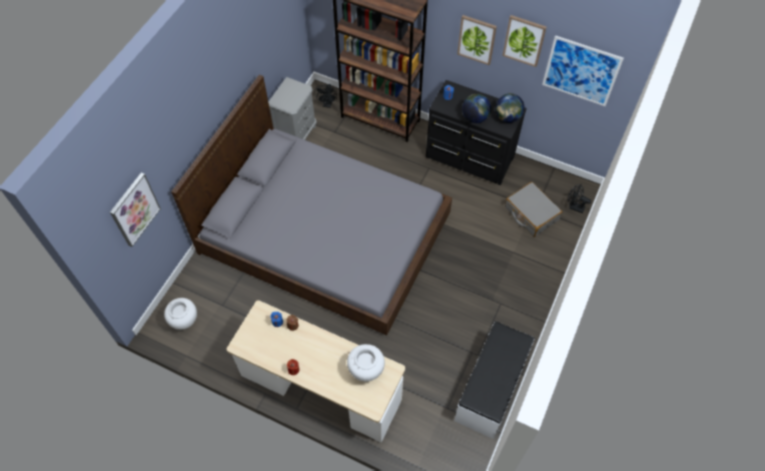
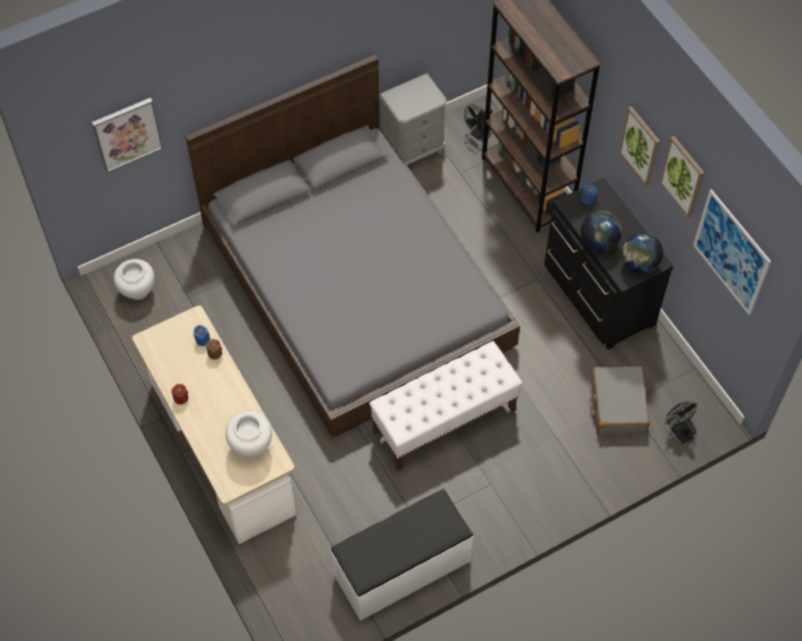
camera: 35 degrees right, 0 degrees up
(443, 282) = (444, 420): none -> white bench

